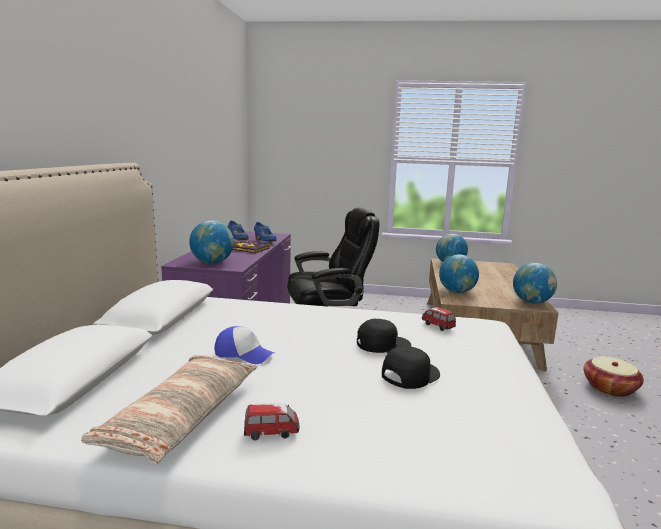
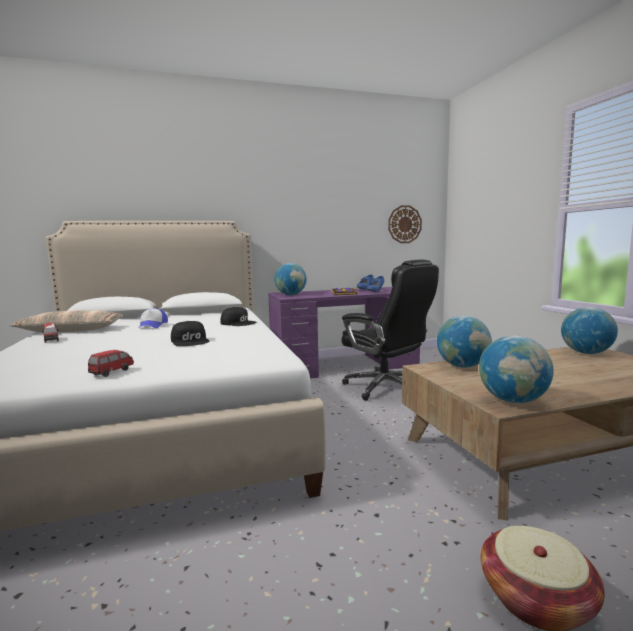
camera: 65 degrees right, 5 degrees down
(231, 158) = (404, 224): none -> wall clock
(409, 374) = (130, 349): black cap -> black cap (238, 323)
(437, 326) = (247, 347): toy car -> toy car (112, 372)

